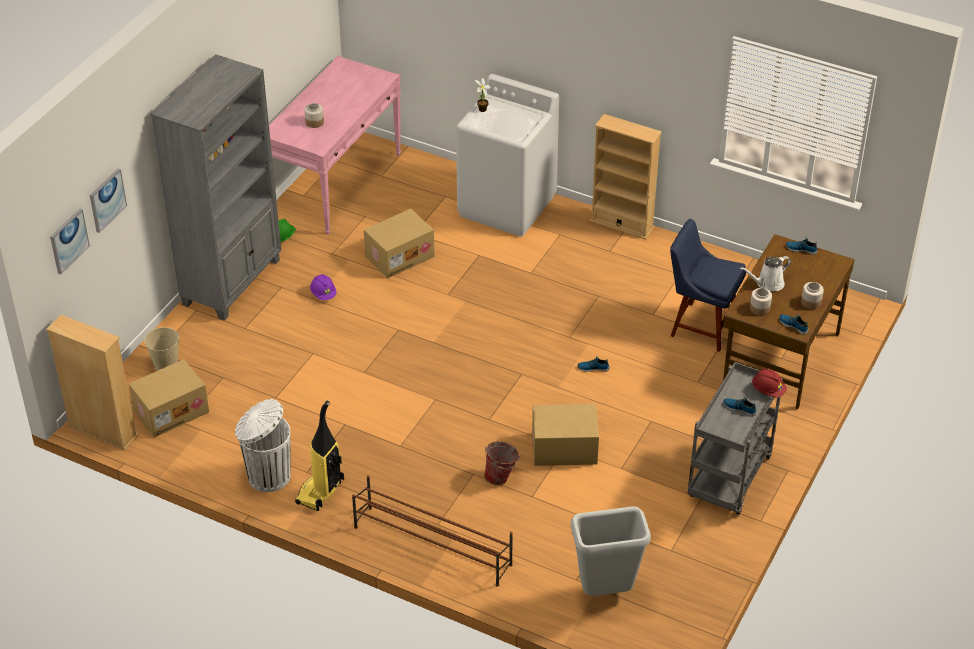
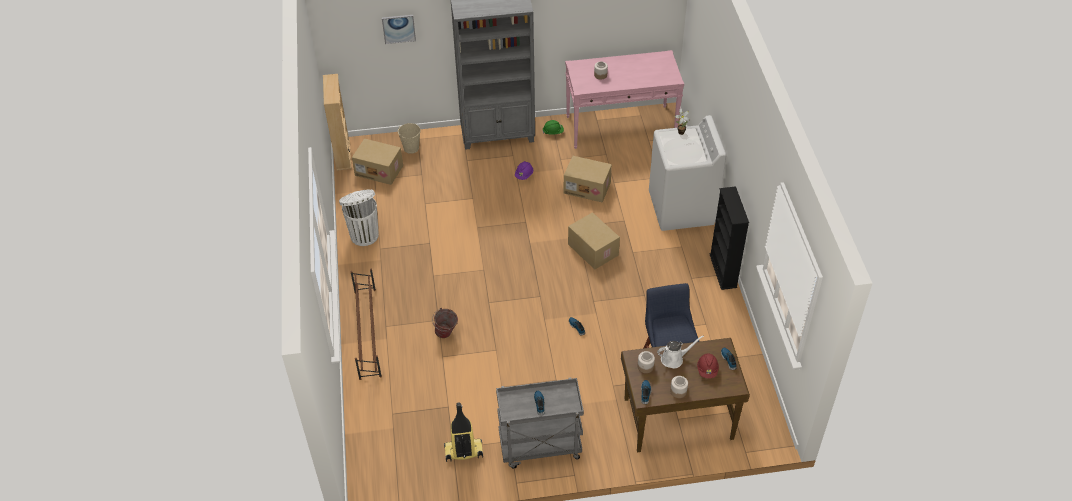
camera: 55 degrees right, 5 degrees up
(68, 241) = (357, 35): picture -> none
(320, 492) = (369, 263): vacuum cleaner -> vacuum cleaner (463, 452)
(564, 449) = (494, 350): cardboard box -> cardboard box (592, 250)
(605, 593) = (392, 434): grey trash can -> none
(622, 224) = (723, 270): beige bookcase -> black bookcase
(767, 284) = (674, 359): white watering can -> white watering can turned 135 degrees clockwise
(768, 390) = (570, 410): red hard hat -> red hard hat (707, 370)

